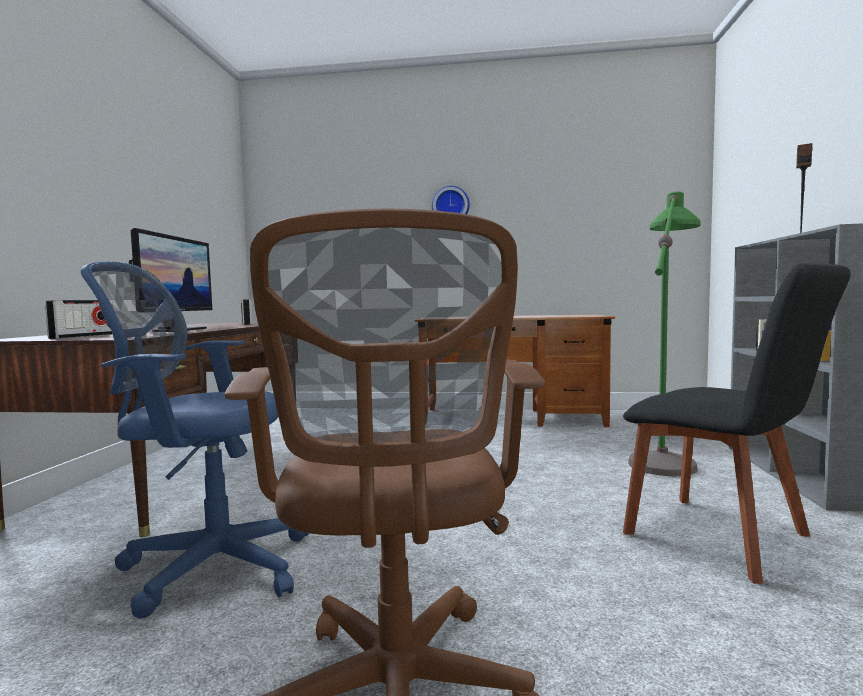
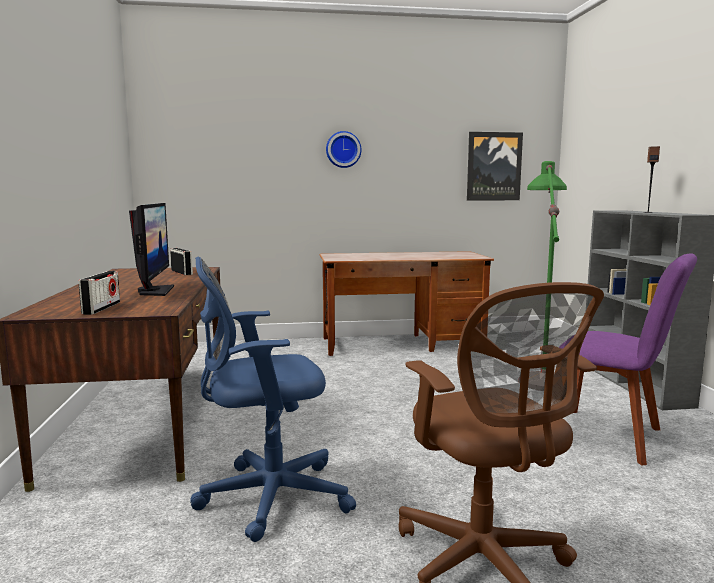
camera: 15 degrees left, 5 degrees up
(626, 215) = (493, 166): none -> picture
(725, 538) = (611, 436): black chair -> purple chair

